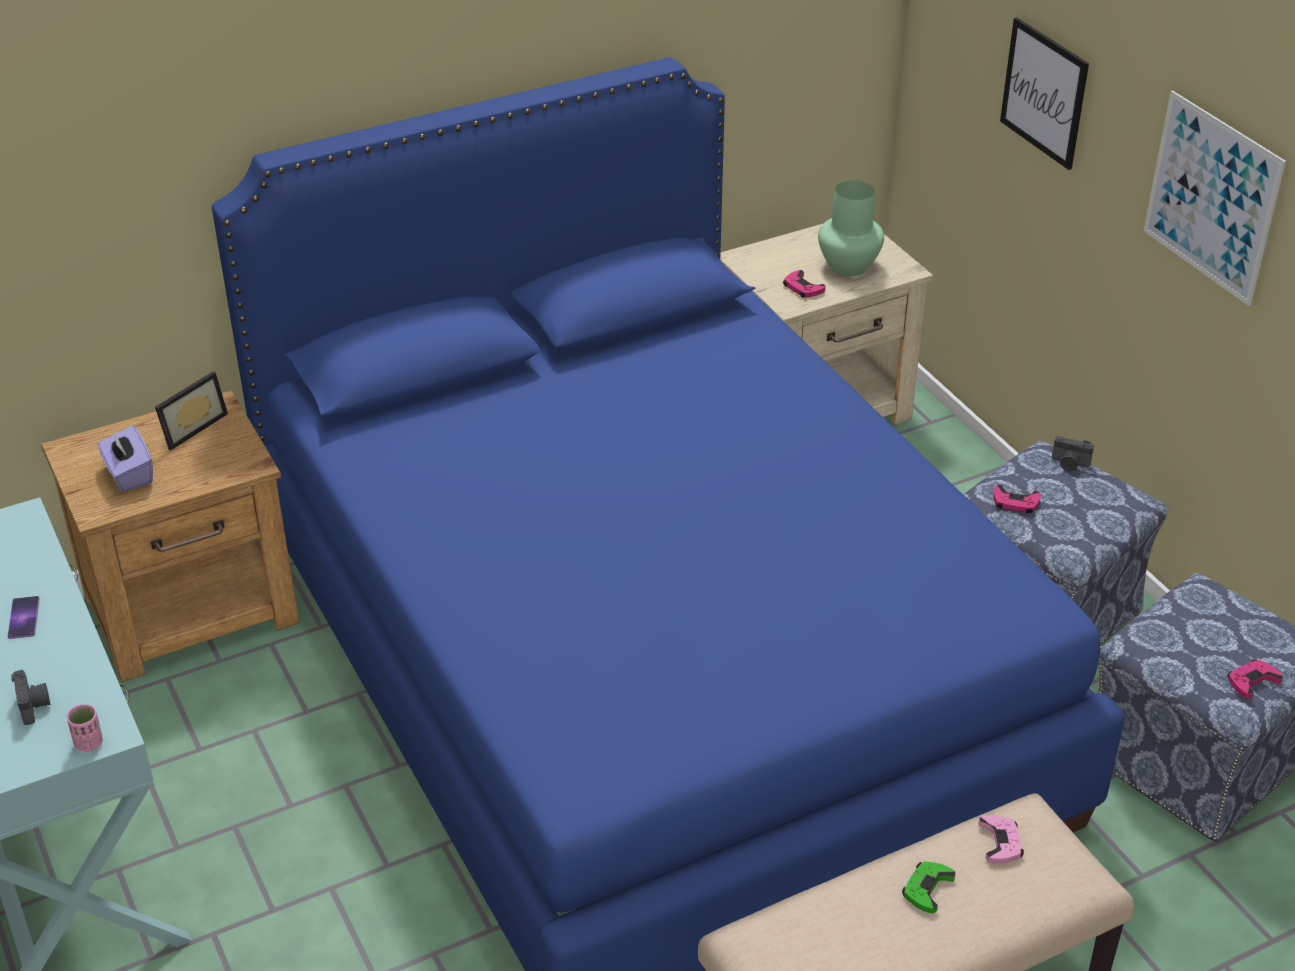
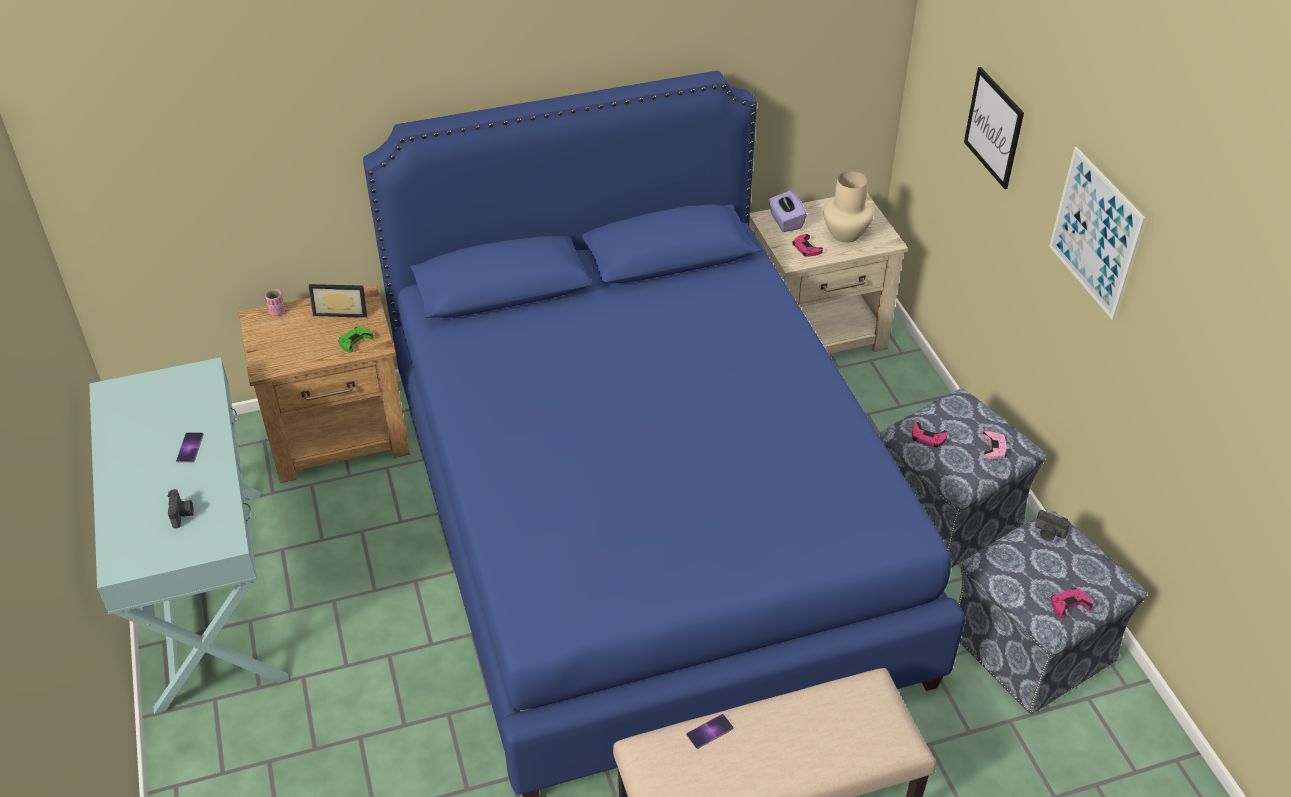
camera: 10 degrees right, 5 degrees up
(89, 743) = (212, 547): pink cup -> pink cup (277, 311)
(129, 474) = (292, 342): purple tissue box -> purple tissue box (785, 221)
(190, 427) = (341, 310): picture frame -> picture frame turned 45 degrees clockwise
(829, 903) = (710, 731): none -> phone
(849, 265) = (846, 233): green vase -> beige vase
(927, 889) = (782, 731): green game controller -> green game controller (355, 341)
(1000, 842) = (845, 703): pink game controller -> pink game controller (994, 448)
(1069, 464) = (977, 411): camera -> camera (1048, 533)

